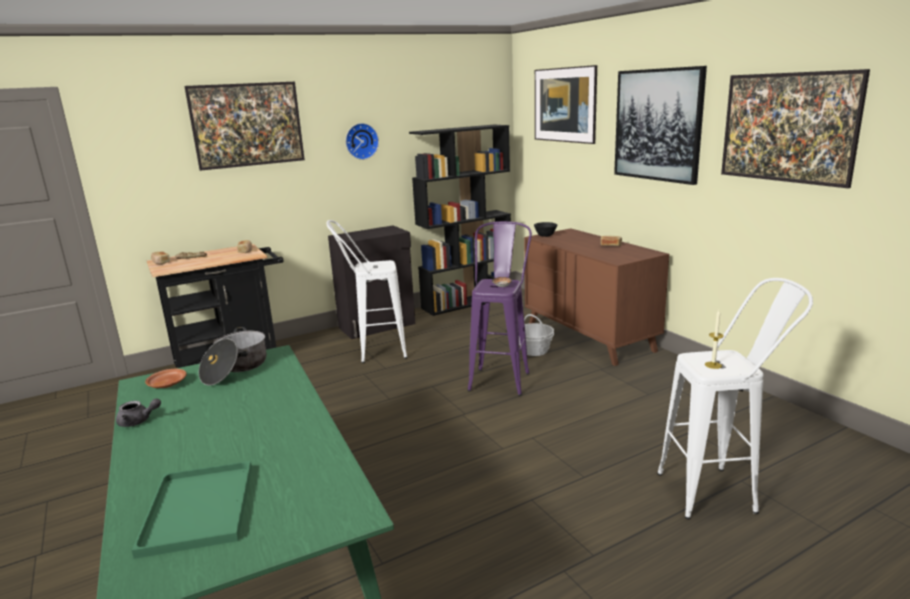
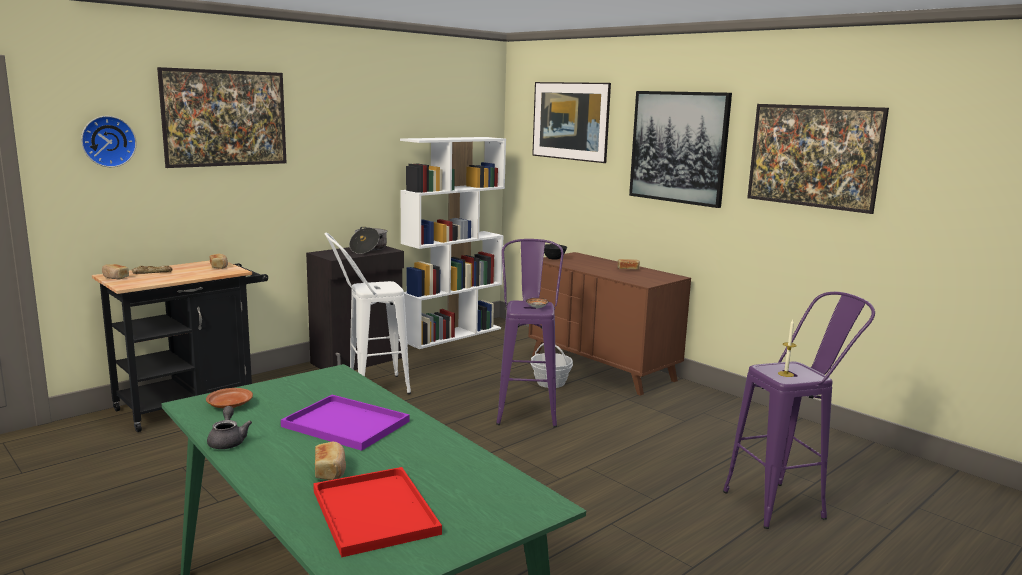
camera: 15 degrees left, 5 degrees down
(138, 421) = (228, 441): grey teapot -> grey teapot turned 90 degrees counterclockwise
(196, 458) = (330, 470): none -> bread
(198, 507) = (372, 511): green tray -> red tray
(235, 368) = (300, 388): cooking pot -> cooking pot (368, 249)
(246, 408) = (348, 424): none -> purple tray
(361, 141) = (348, 145): wall clock -> wall clock (108, 141)
(467, 302) = (452, 334): black bookcase -> white bookcase
(720, 491) = (786, 503): white stool -> purple stool

